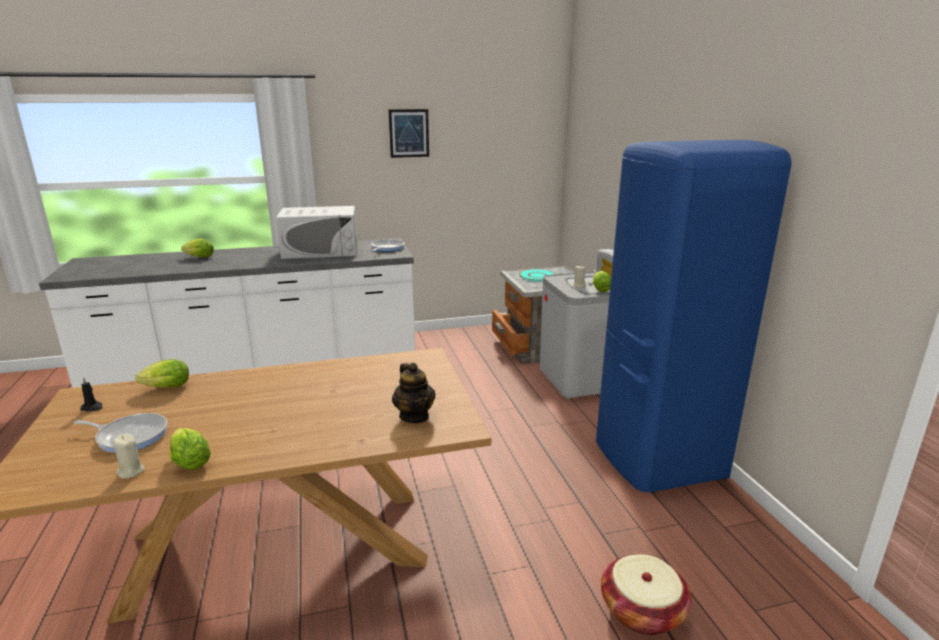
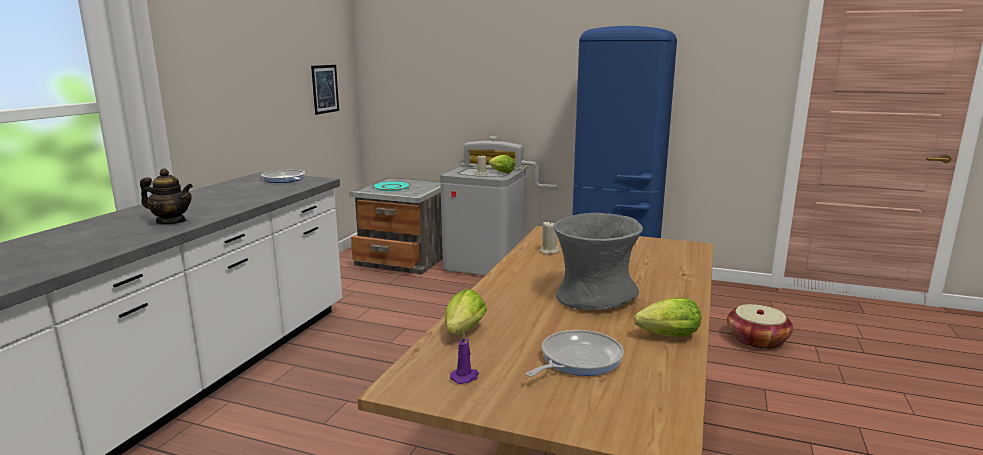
camera: 55 degrees left, 5 degrees down
(92, 408) = (465, 377): black candle -> purple candle
(130, 471) = (665, 364): beige candle -> beige candle (549, 251)
(198, 257) = (55, 242): lettuce -> none
(265, 413) = (594, 297): none -> grey vase
(321, 251) = (219, 197): white microwave -> none
(409, 133) = (239, 41): picture -> picture (325, 89)
(414, 416) = (659, 254): teapot -> teapot (171, 222)

